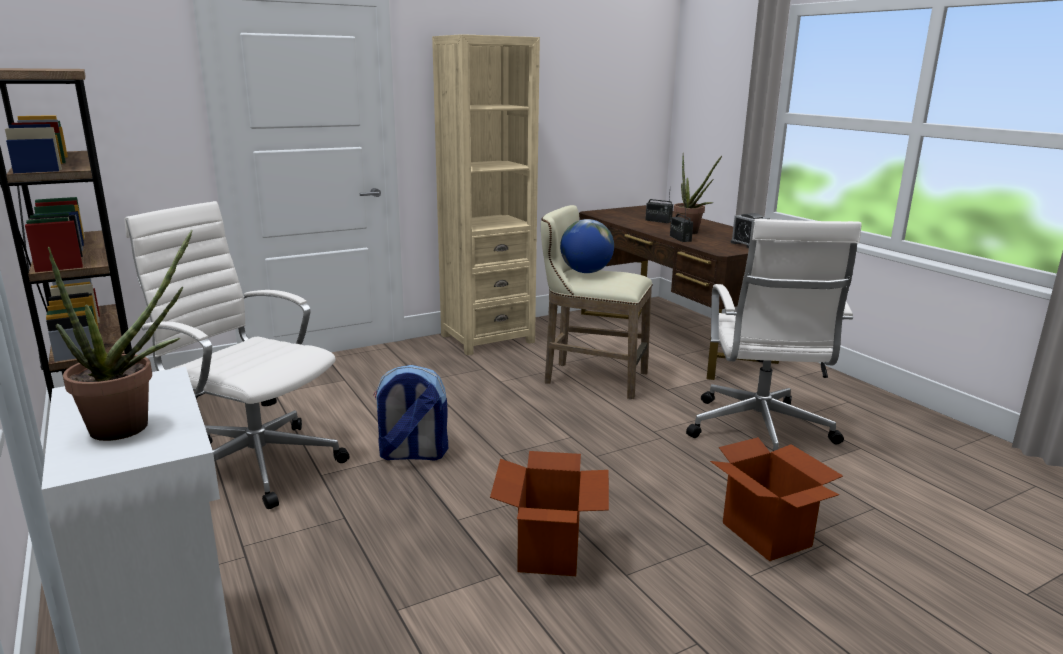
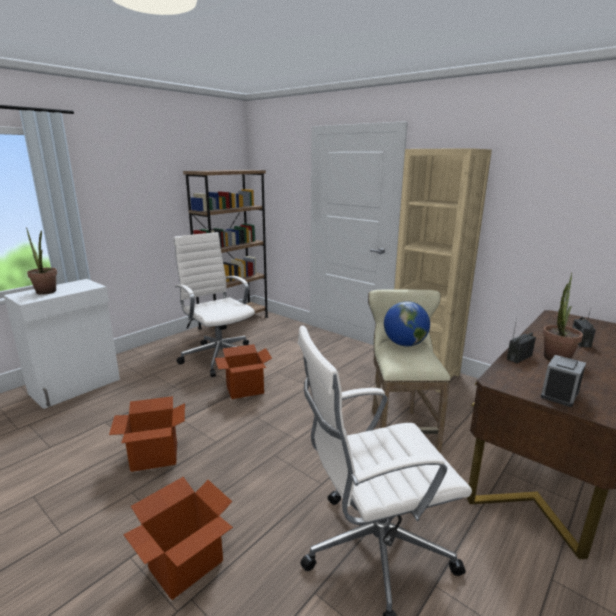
camera: 70 degrees right, 0 degrees up
(255, 463) = (219, 356): white office chair -> white office chair turned 45 degrees counterclockwise
(412, 454) = (244, 390): backpack -> cardboard box

